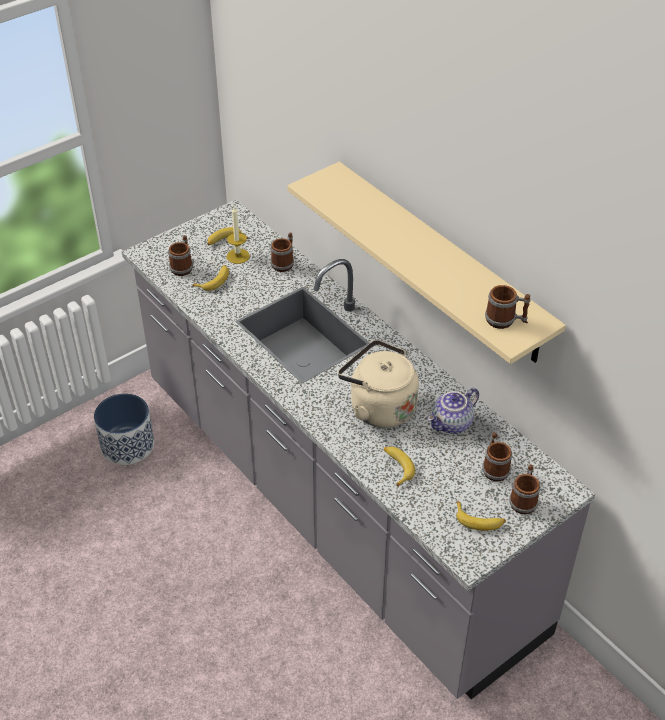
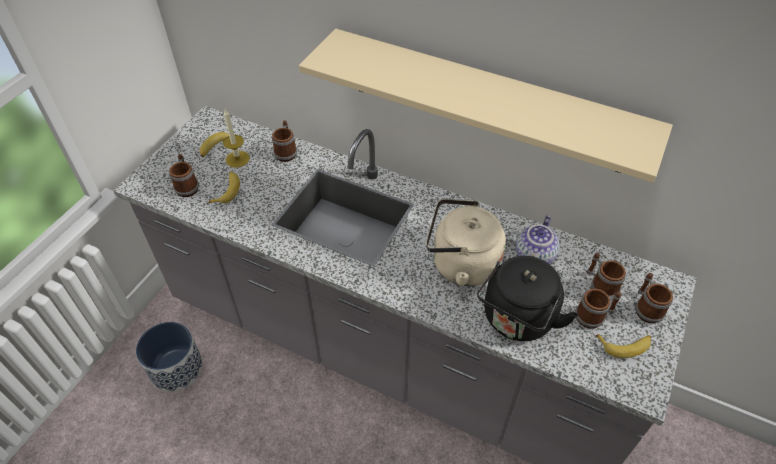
camera: 25 degrees left, 5 degrees up
(397, 467) = (517, 320): banana -> black kettle
(505, 320) = (618, 138): mug -> mug (594, 316)

